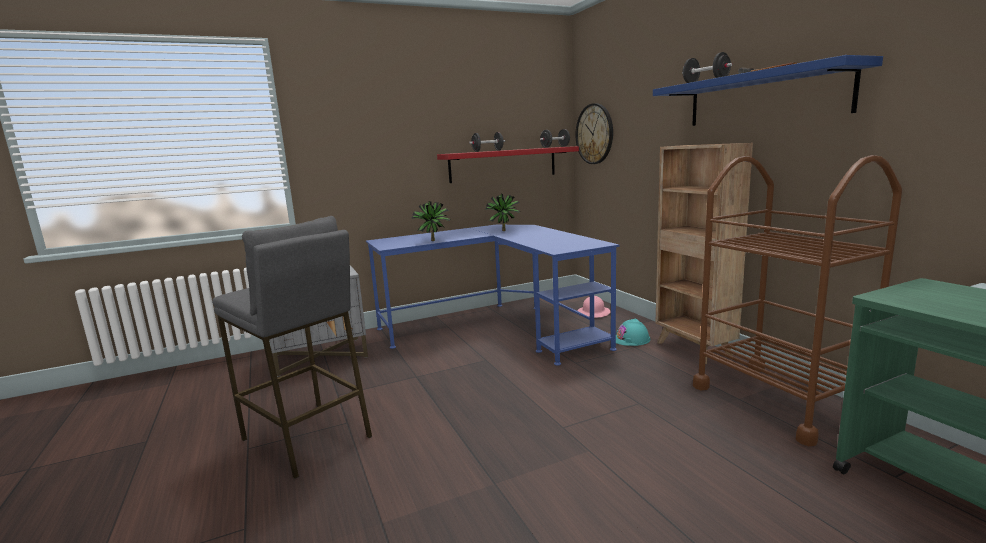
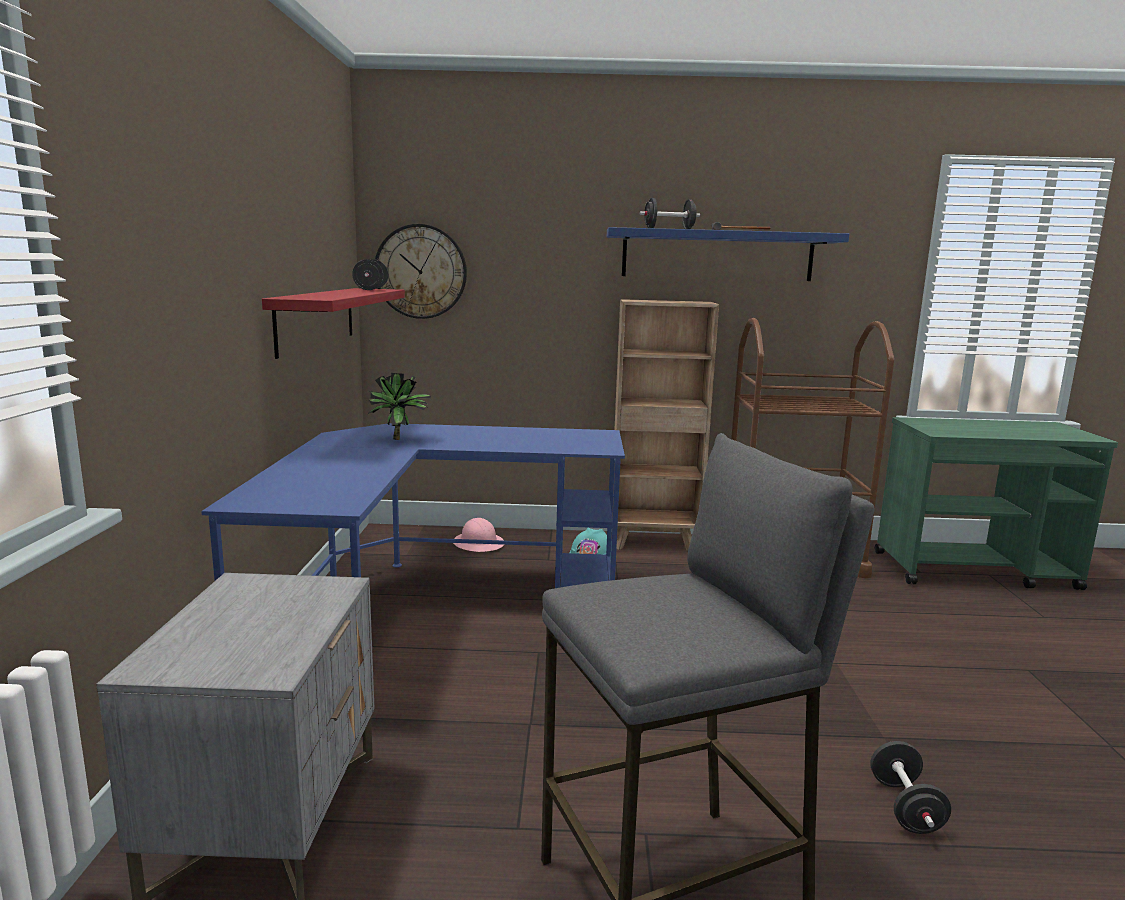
camera: 65 degrees left, 0 degrees up
(434, 241) = (372, 477): potted plant -> none
(487, 151) = (323, 294): black dumbbell -> black dumbbell (905, 807)

